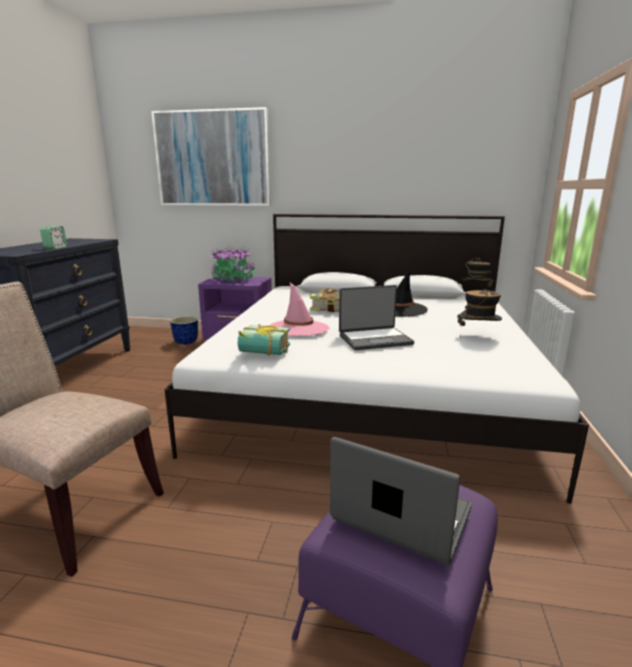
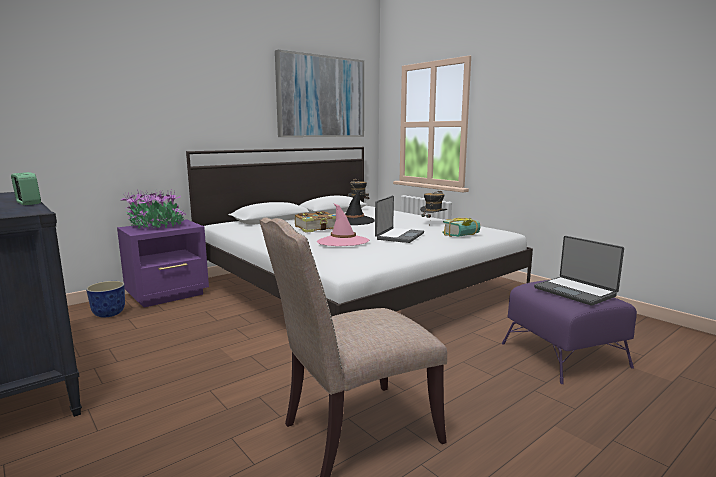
camera: 50 degrees left, 5 degrees down
(213, 159) = (104, 90): picture -> picture (321, 97)
(262, 353) = (375, 257): book -> book (463, 236)
(400, 517) = (575, 291): laptop -> laptop turned 105 degrees counterclockwise

